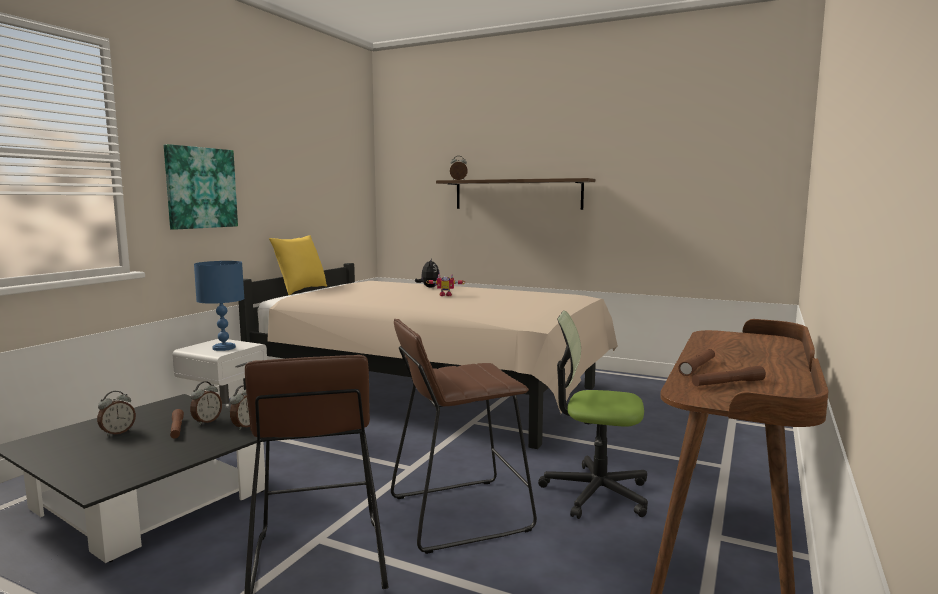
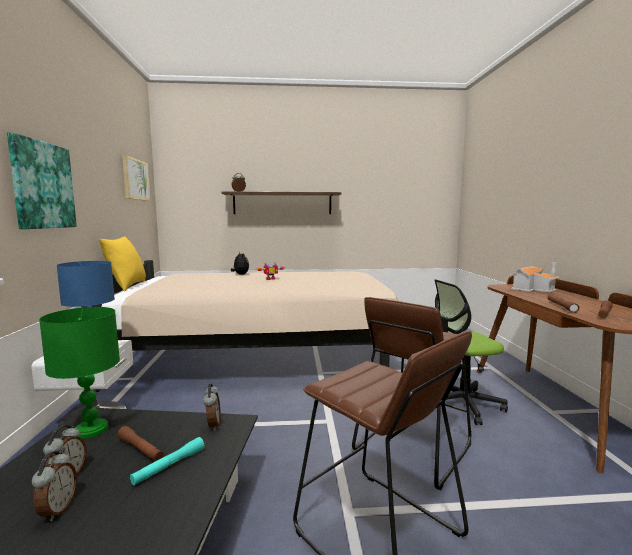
camera: 30 degrees left, 0 degrees up
(166, 409) = (90, 430): none -> green table lamp
(177, 443) = (169, 466): none -> turquoise flashlight
(206, 421) = (162, 431): alarm clock -> alarm clock (57, 509)
(338, 170) = (135, 179): none -> picture
(756, 342) = (533, 288): none -> toy house

